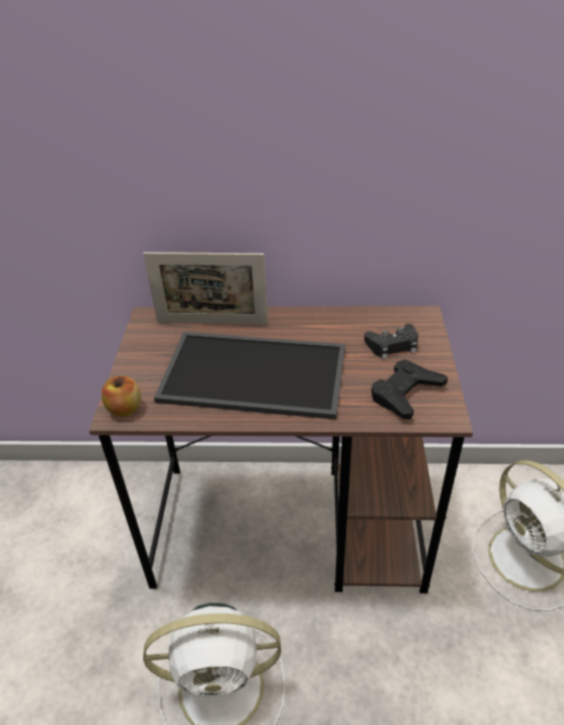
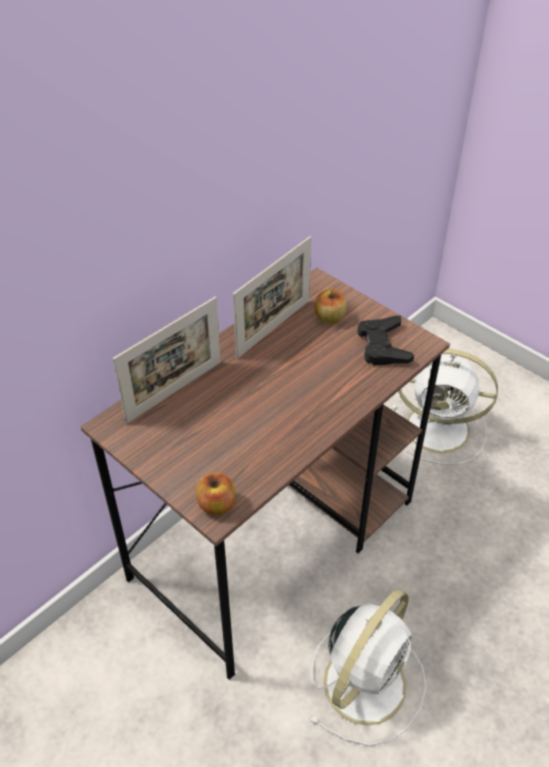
camera: 50 degrees left, 5 degrees up
(251, 376) = (270, 409): tray -> none
(338, 326) = (273, 328): none -> picture frame
(392, 345) = (329, 318): black game controller -> apple

